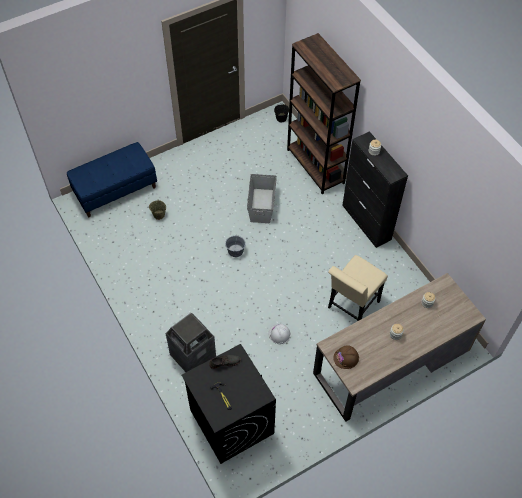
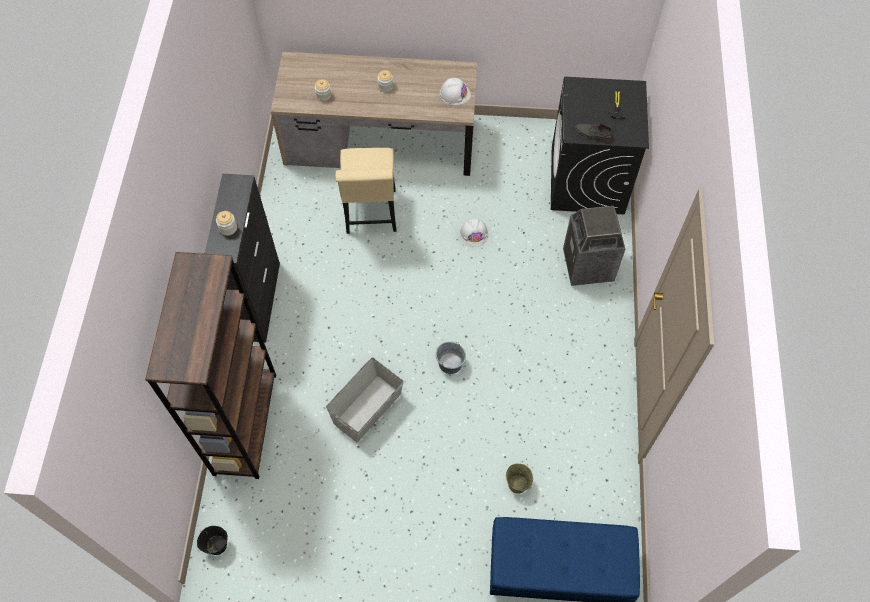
camera: 145 degrees left, 5 degrees up
(346, 358) = (455, 94): brown hard hat -> white hard hat
(351, 307) = (371, 215): beige chair -> beige chair turned 105 degrees clockwise

